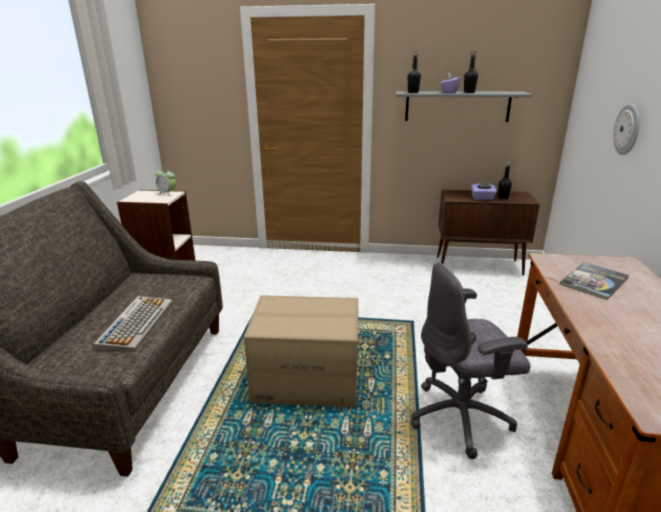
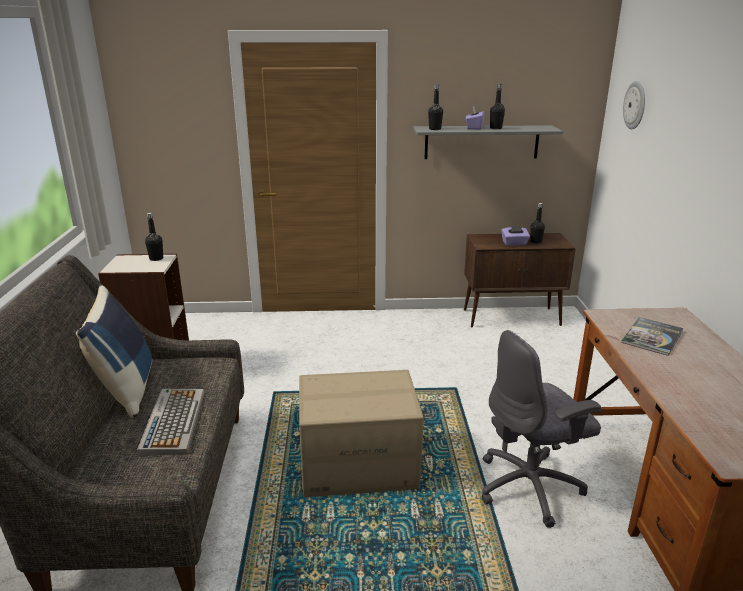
camera: 10 degrees left, 0 degrees up
(112, 295) = (126, 389): none -> blue pillow
(167, 193) = (156, 258): alarm clock -> black bottle
(627, 129) = (666, 175): wall clock -> wall clock (635, 105)

